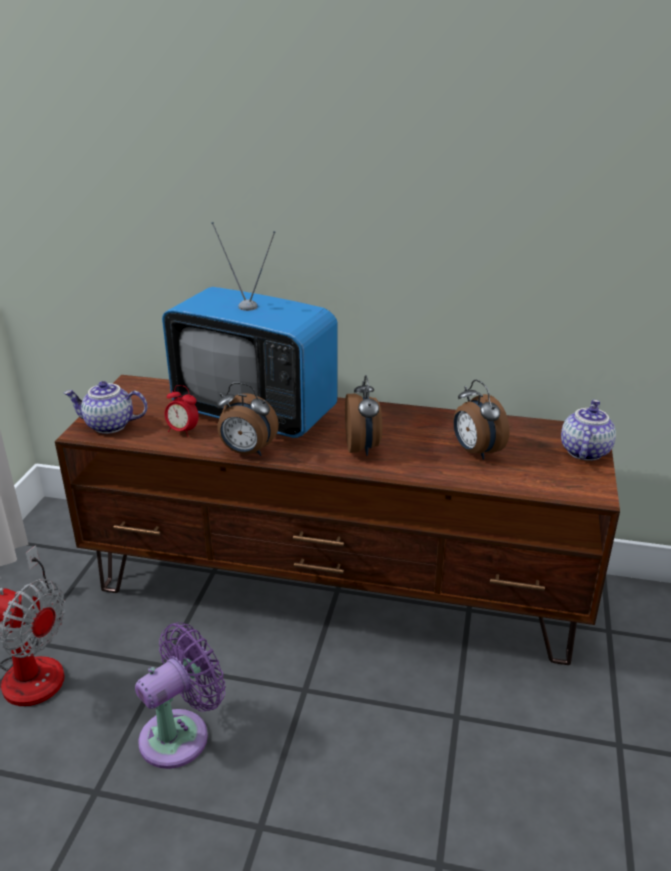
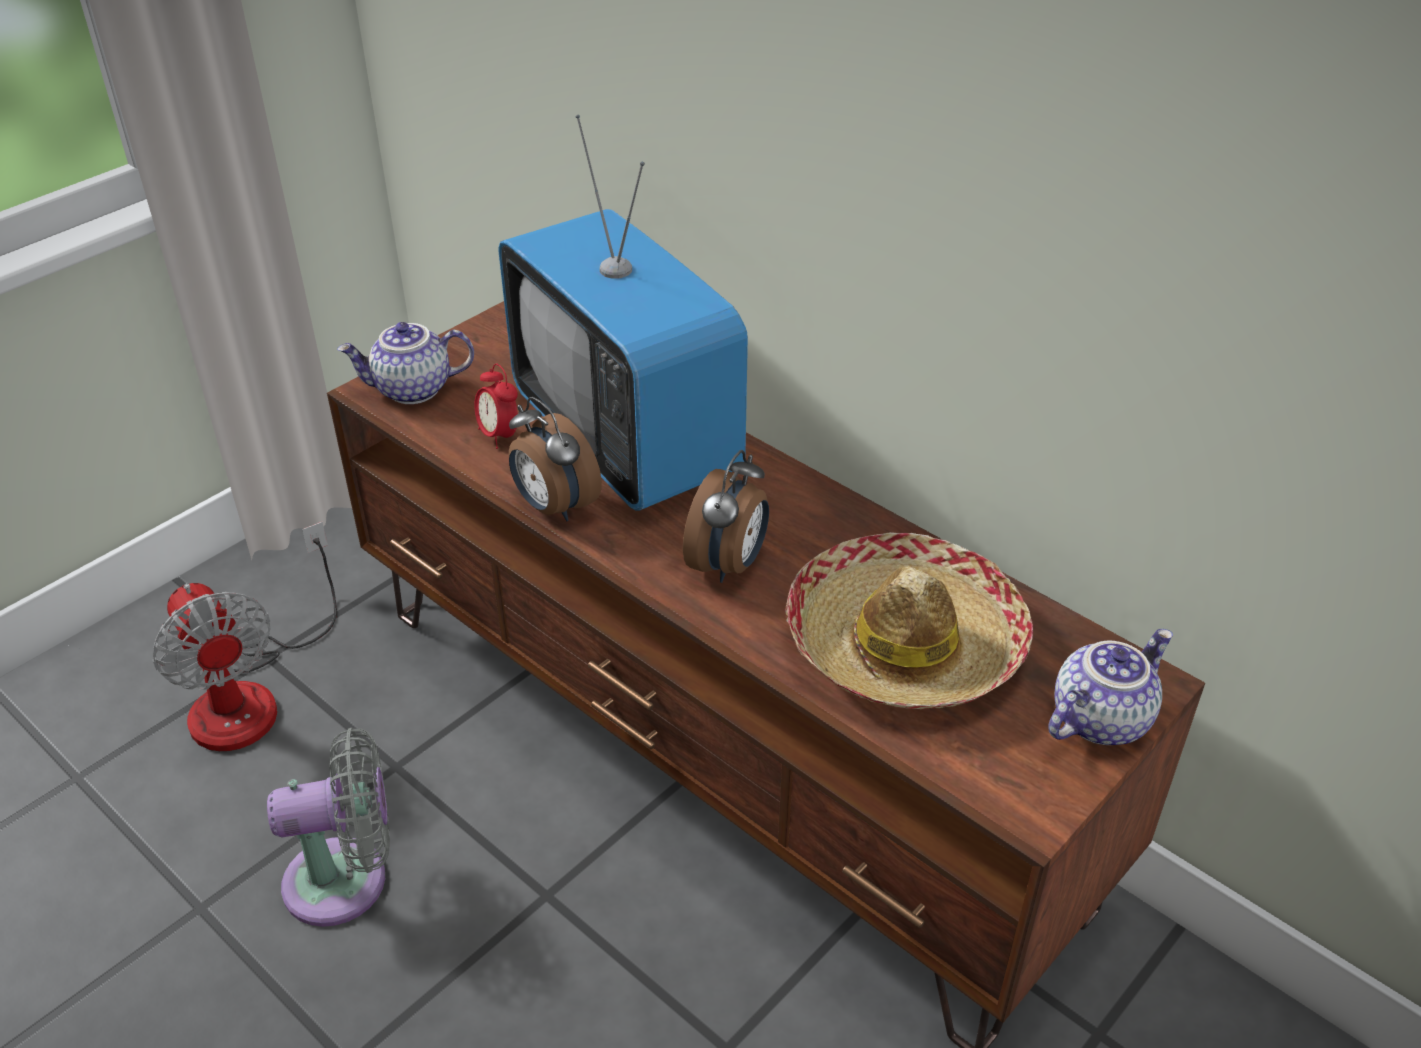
camera: 30 degrees right, 10 degrees up
(109, 426) = (412, 390): teapot -> teapot turned 45 degrees counterclockwise
(181, 734) = (347, 880): purple fan -> grey fan
(475, 451) = (903, 642): alarm clock -> hat

